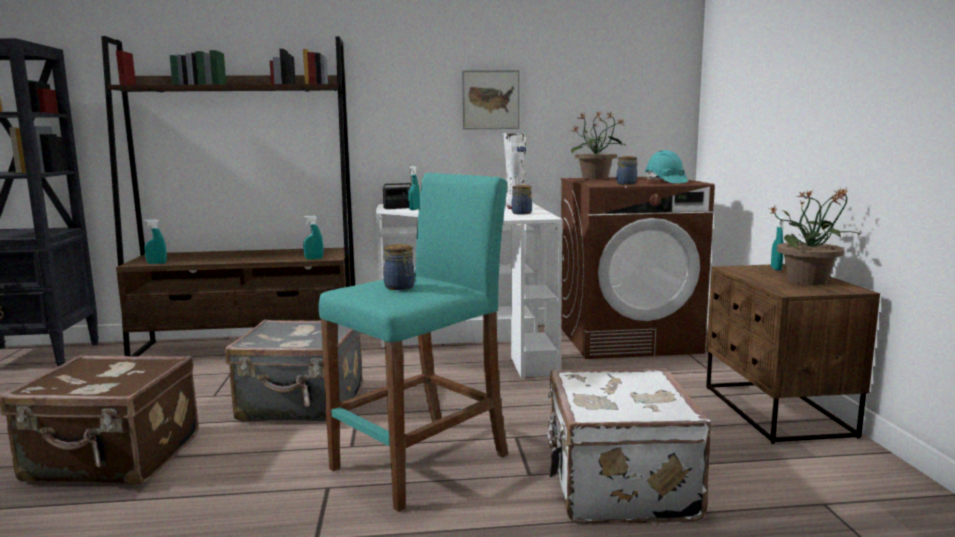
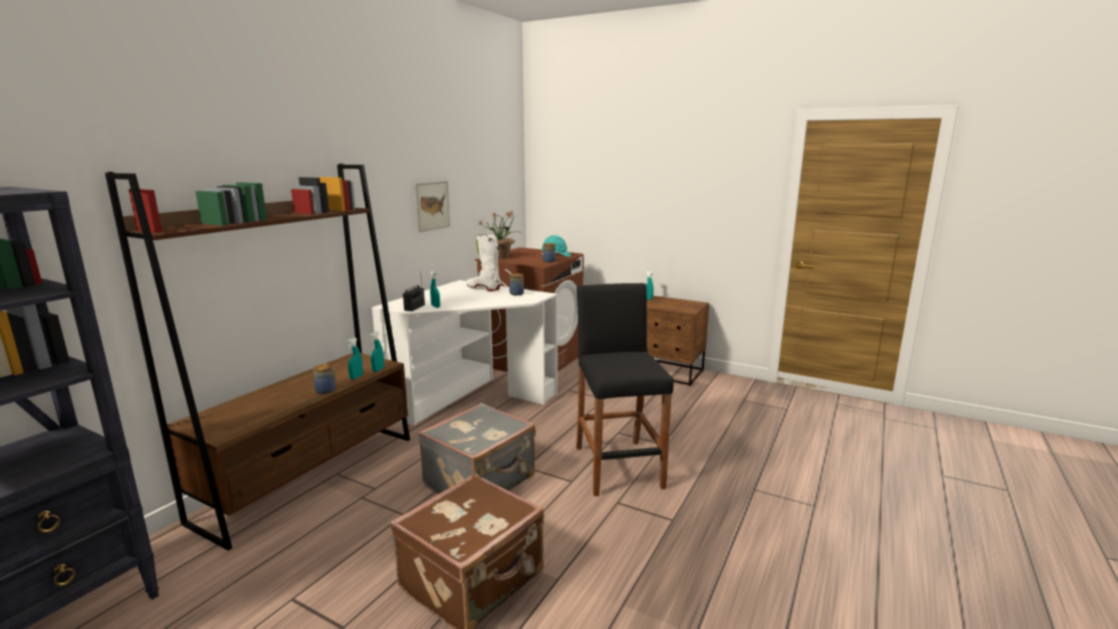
camera: 55 degrees left, 5 degrees up
(157, 263) = (248, 426): turquoise spray bottle -> turquoise spray bottle (356, 377)
(400, 287) = (631, 362): jar -> jar (326, 390)
(421, 462) = (617, 466): turquoise stool -> black stool
(617, 486) = (693, 429): white suitcase -> none
(808, 281) = (676, 303): potted plant -> none

